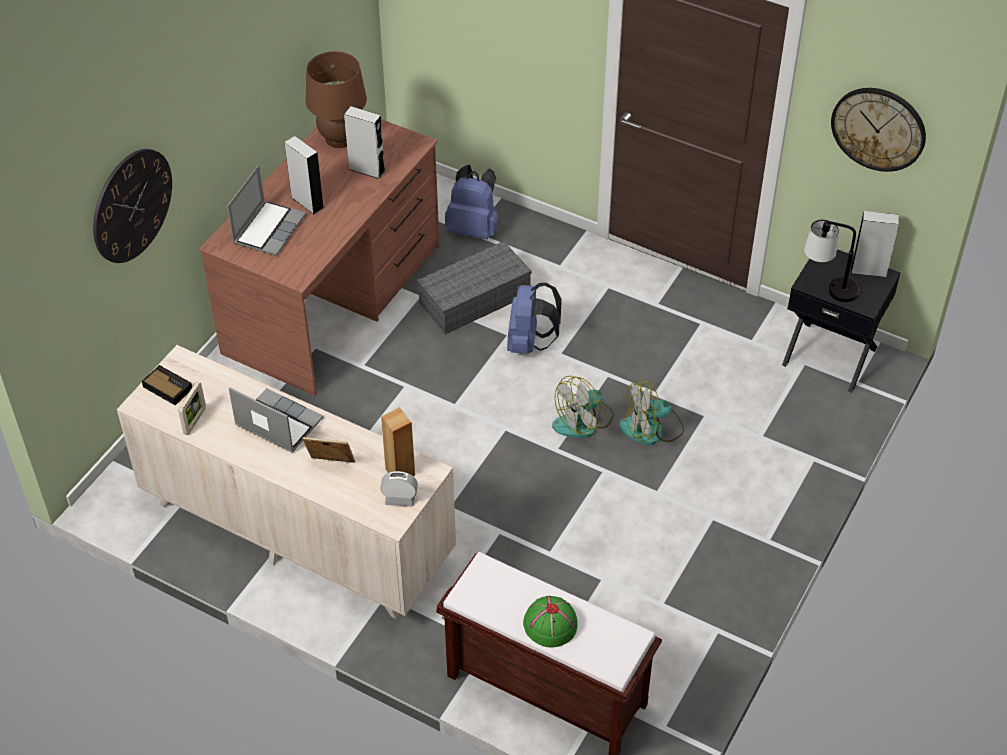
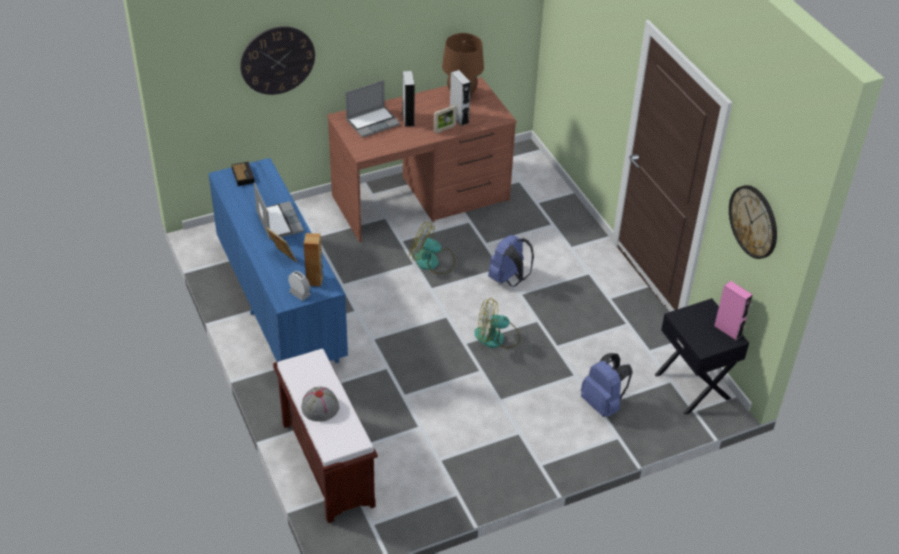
camera: 35 degrees right, 5 degrees down
(195, 421) = (239, 199): picture frame -> picture frame (444, 129)
(296, 531) = (280, 304): beige dresser -> blue dresser
(474, 228) = (540, 201): blue backpack -> blue backpack (603, 404)
(475, 297) = (502, 238): grey storage box -> none
(550, 624) = (320, 406): green hat -> grey hat
(651, 429) = (533, 364): fan -> fan (432, 262)
(828, 289) = (688, 326): table lamp -> none
(868, 270) = (728, 330): grey speaker -> pink speaker

